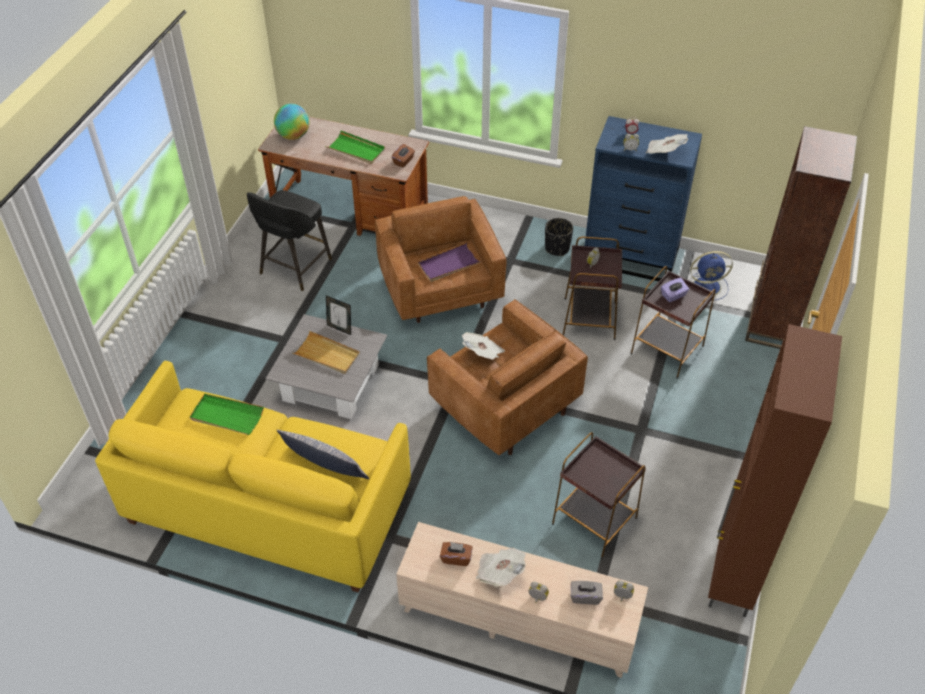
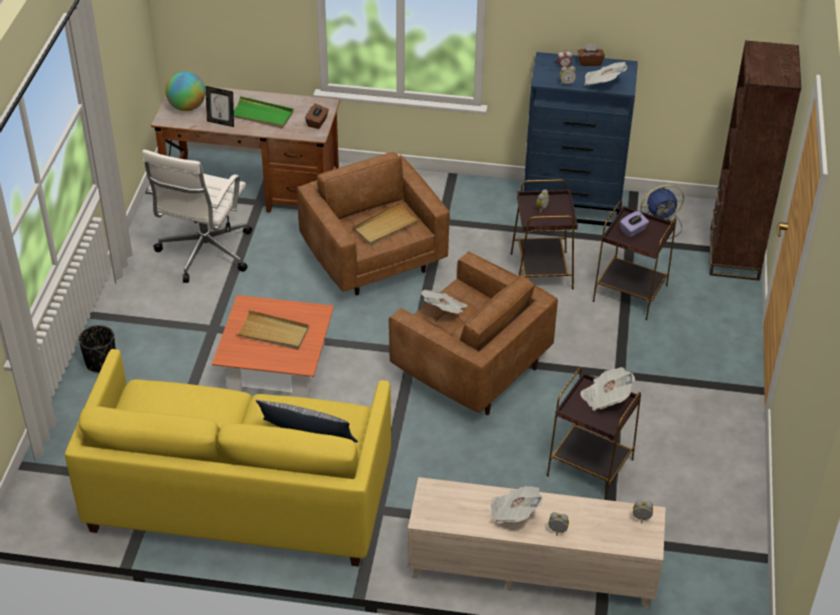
camera: 10 degrees left, 5 degrees down
(227, 416) = (188, 400): green tray -> none
(294, 268) = (204, 253): black stool -> white office chair
(331, 383) = (276, 366): grey coffee table -> orange coffee table
(340, 328) = (280, 305): picture frame -> picture frame (221, 122)
(449, 264) = (386, 226): purple tray -> beige tray
(456, 558) = (466, 505): brown tissue box -> brown tissue box (589, 62)
(557, 248) = (490, 203): black planter -> black planter (101, 362)
(585, 596) = (605, 524): grey tissue box -> none
(612, 464) = (605, 398): none -> newspaper
(732, 575) = (740, 500): brown cabinet -> none

